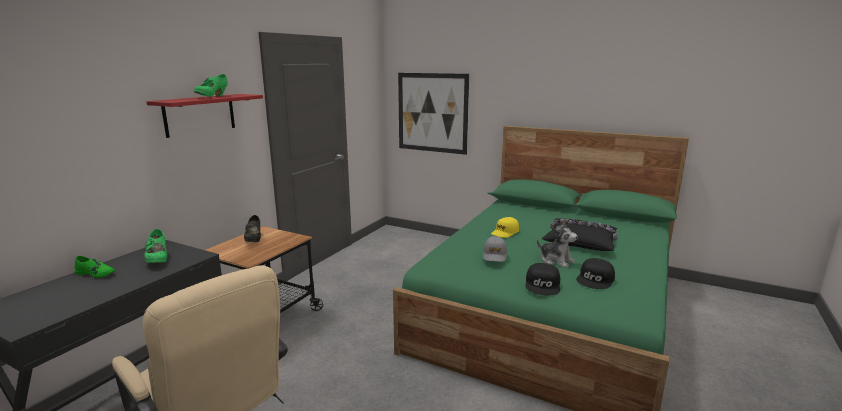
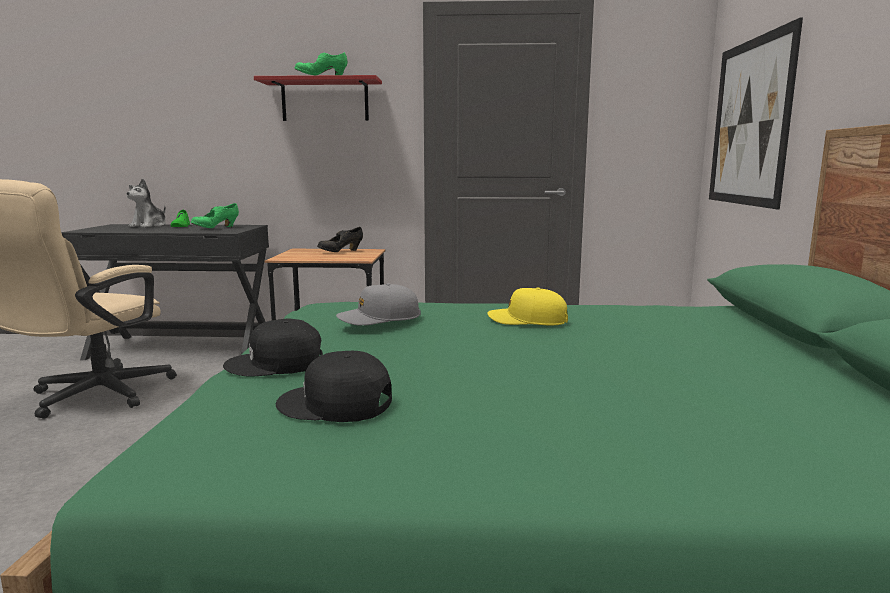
camera: 65 degrees right, 5 degrees down
(556, 260) = (429, 368): plush toy -> plush toy (149, 226)
(580, 241) = (590, 380): black pillow -> none

